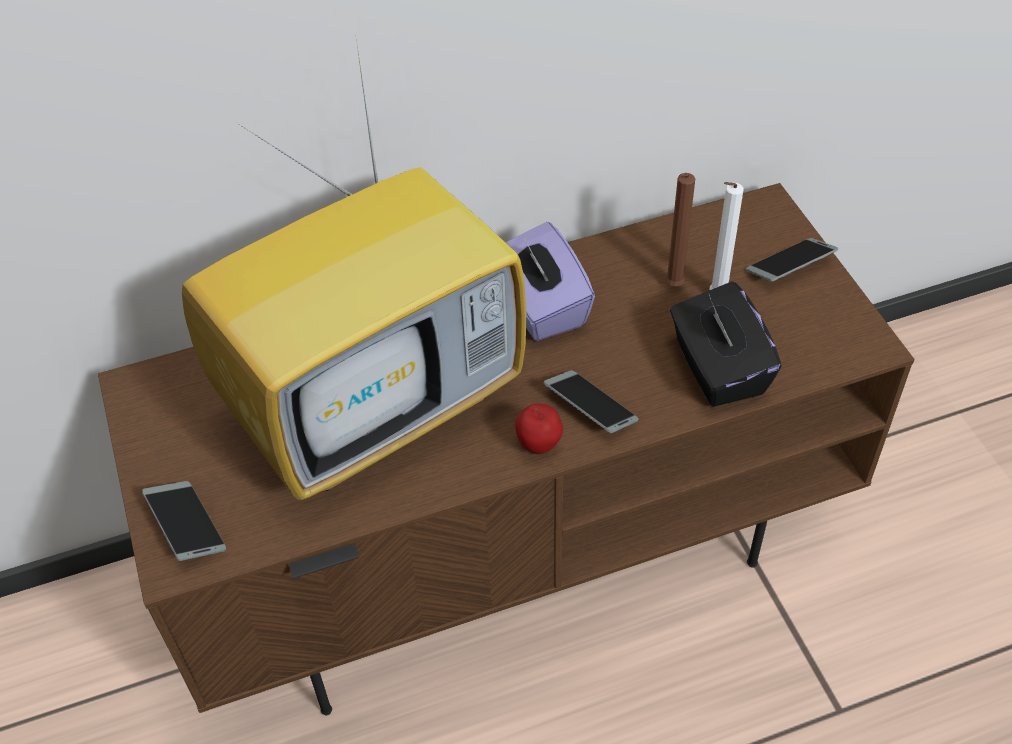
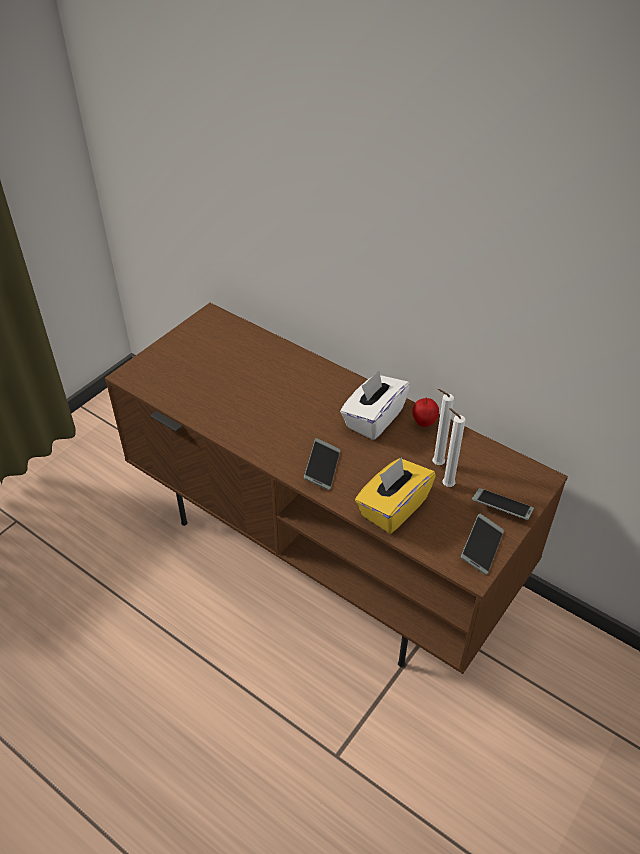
camera: 55 degrees right, 5 degrees down
(186, 526) = (150, 368): phone -> phone (481, 547)
(378, 404) = (262, 392): television -> none
(539, 446) = (281, 460): apple -> apple (424, 423)
(540, 306) = (373, 419): purple tissue box -> white tissue box
(672, 287) = (435, 464): brown candle -> white candle
(718, 369) = (393, 508): black tissue box -> yellow tissue box

